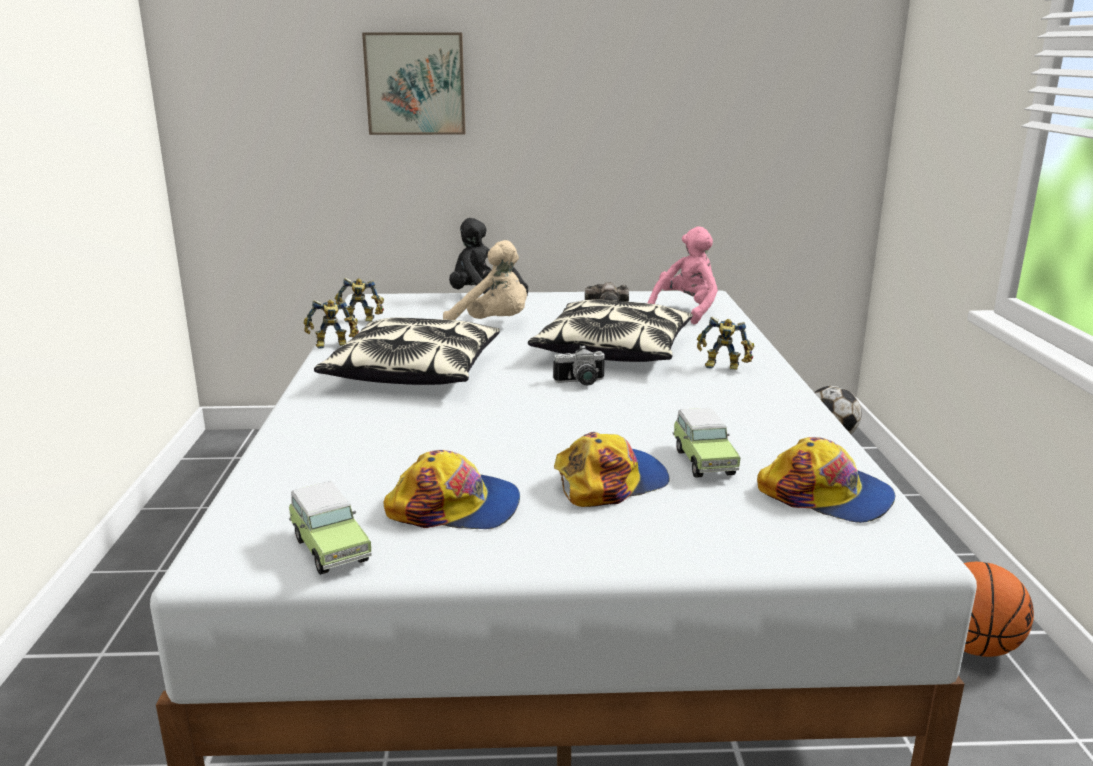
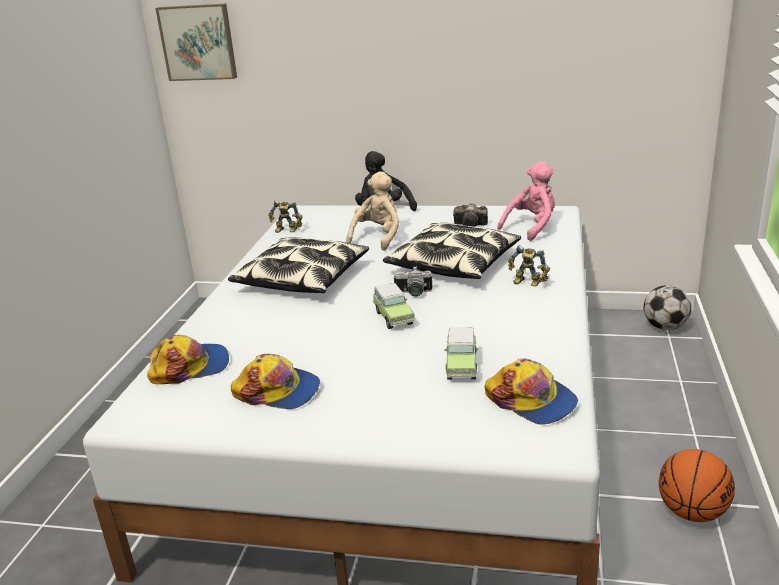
camera: 15 degrees right, 5 degrees up
(329, 548) = (190, 414): toy car -> toy car (393, 317)
(333, 345) = (258, 253): toy robot -> none
(415, 84) = (331, 50): picture -> picture (198, 42)
(493, 325) = (378, 237): beige plush toy -> beige plush toy turned 105 degrees counterclockwise
(610, 482) = (387, 378): cap -> cap (190, 367)

